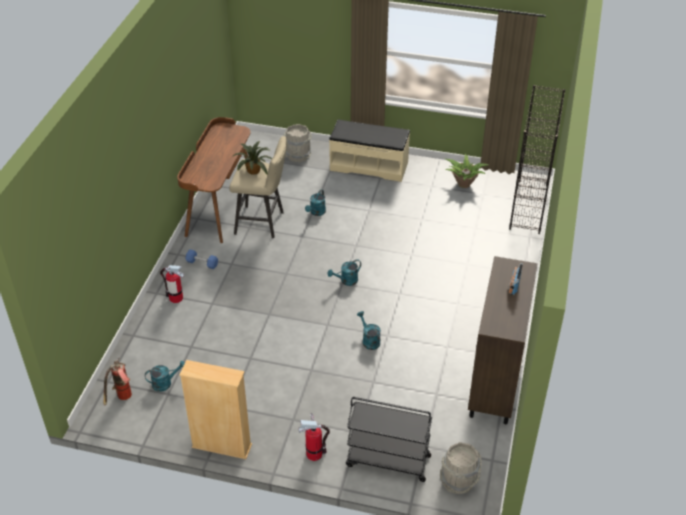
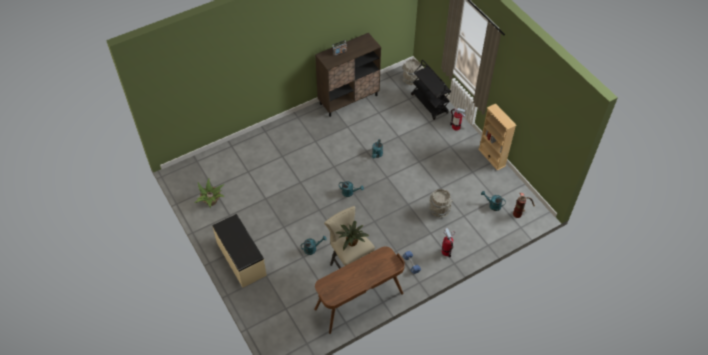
camera: 135 degrees left, 10 degrees up
(298, 155) = (269, 305): grey bucket -> grey bucket (439, 210)
(529, 207) = (205, 161): black bookcase -> none

